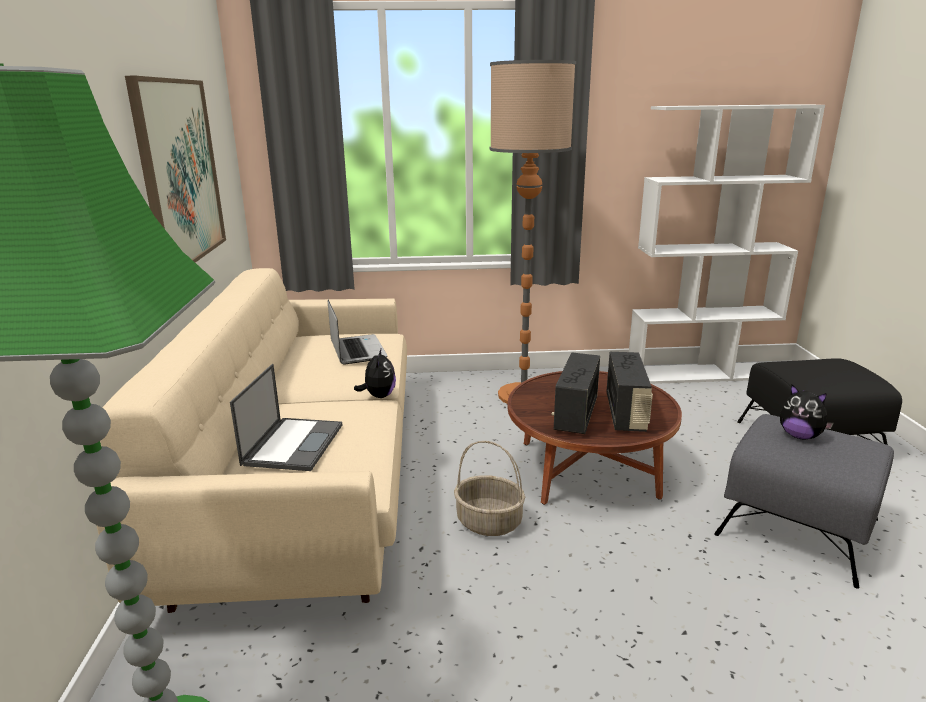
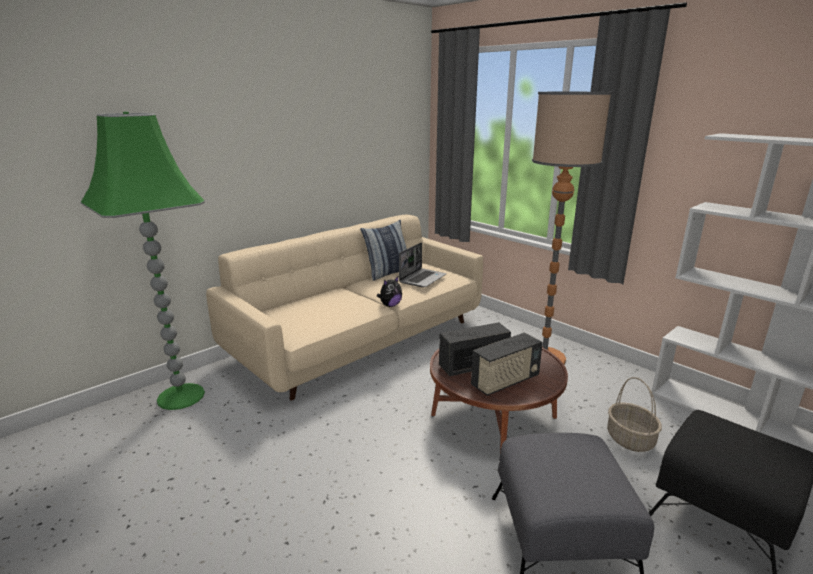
camera: 50 degrees right, 0 degrees up
(179, 172) = (344, 152): picture -> none
(291, 361) = (388, 273): none -> pillow
(293, 443) = (309, 306): laptop -> none
(488, 522) = (390, 405): basket -> basket (629, 439)
(800, 436) = (570, 457): plush toy -> none

